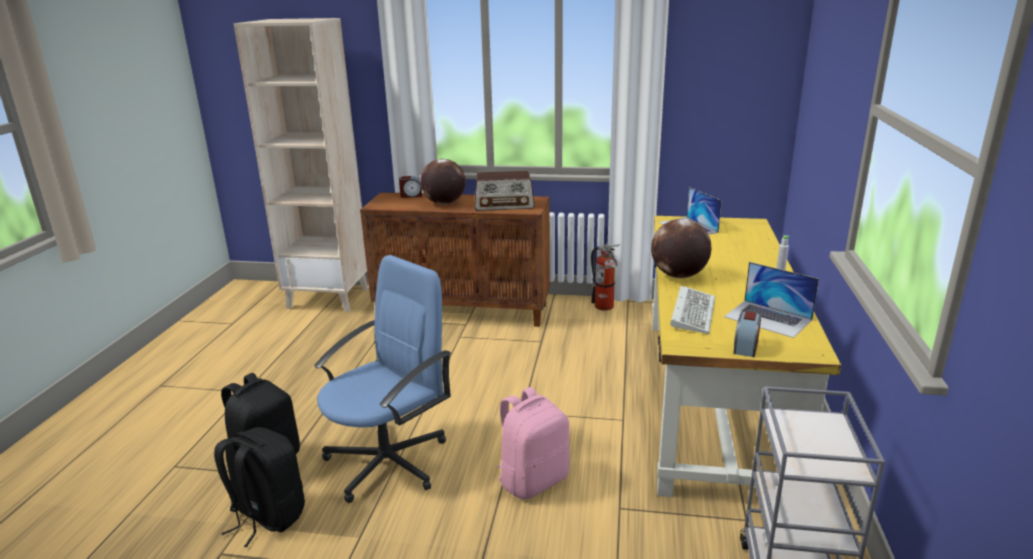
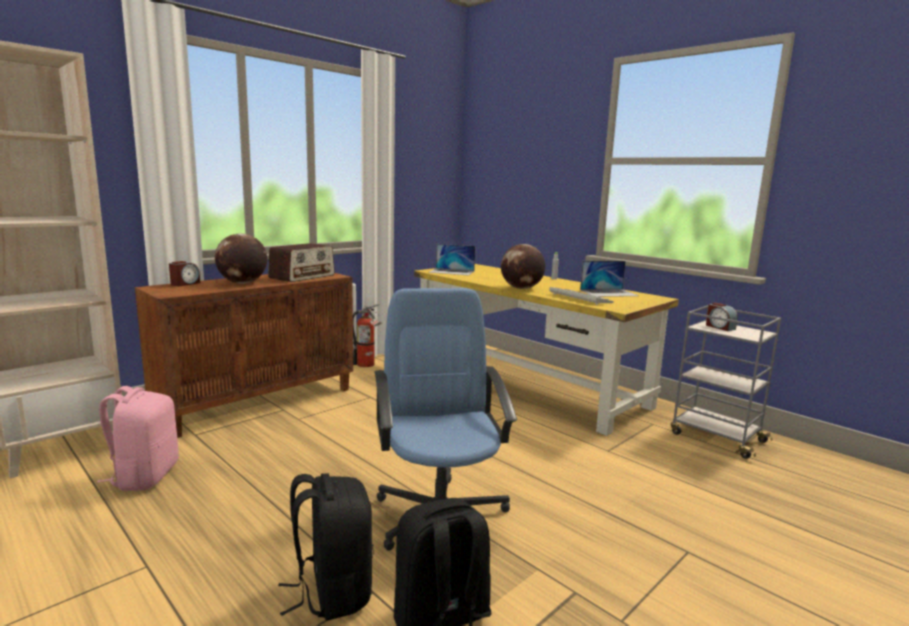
camera: 55 degrees left, 10 degrees down
(533, 480) = (545, 465): pink backpack -> pink backpack (144, 476)
(745, 347) = (638, 303): alarm clock -> alarm clock (719, 327)

